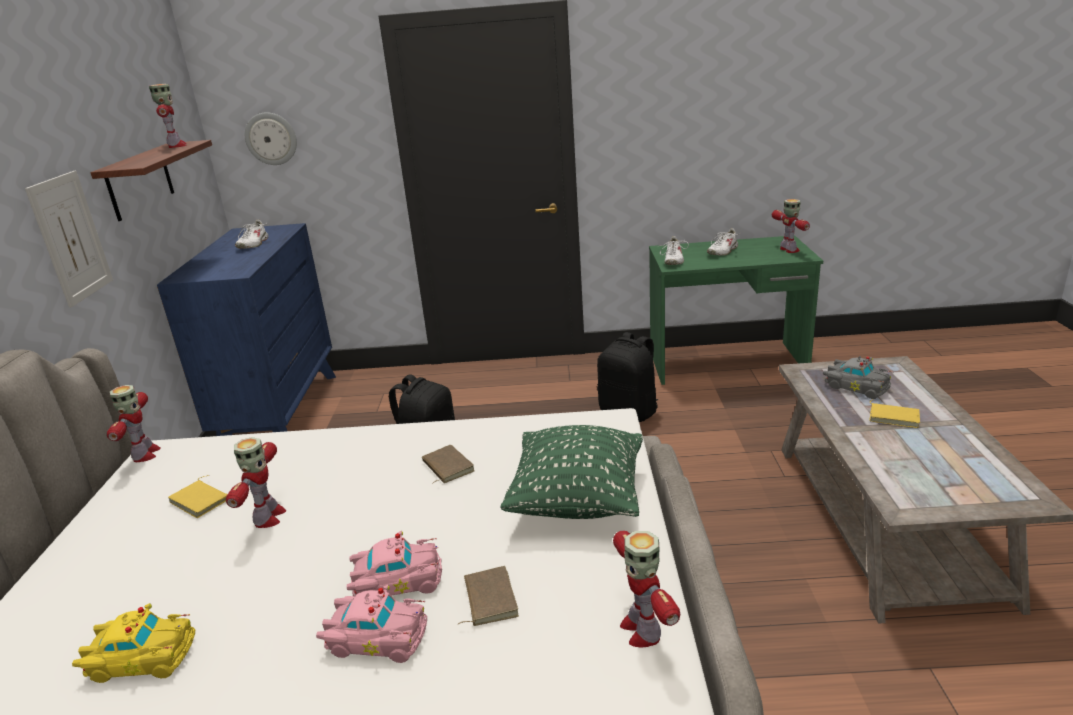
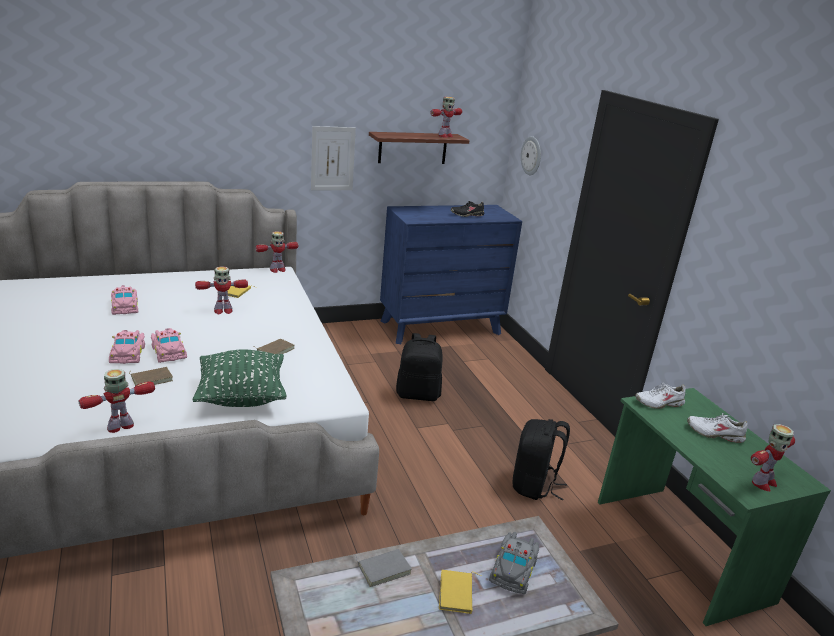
camera: 65 degrees right, 0 degrees up
(141, 657) = (125, 307): yellow toy car -> pink toy car
(253, 244) = (467, 215): white shoe -> black shoe
(868, 451) = (383, 568): none -> grey book

